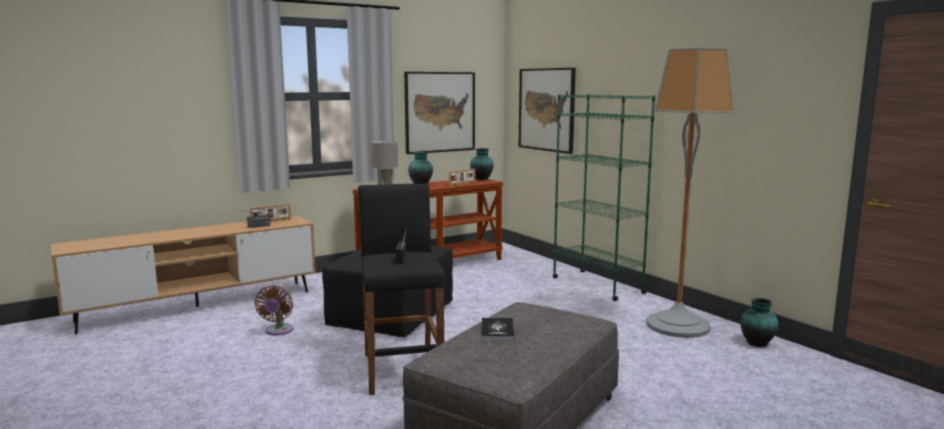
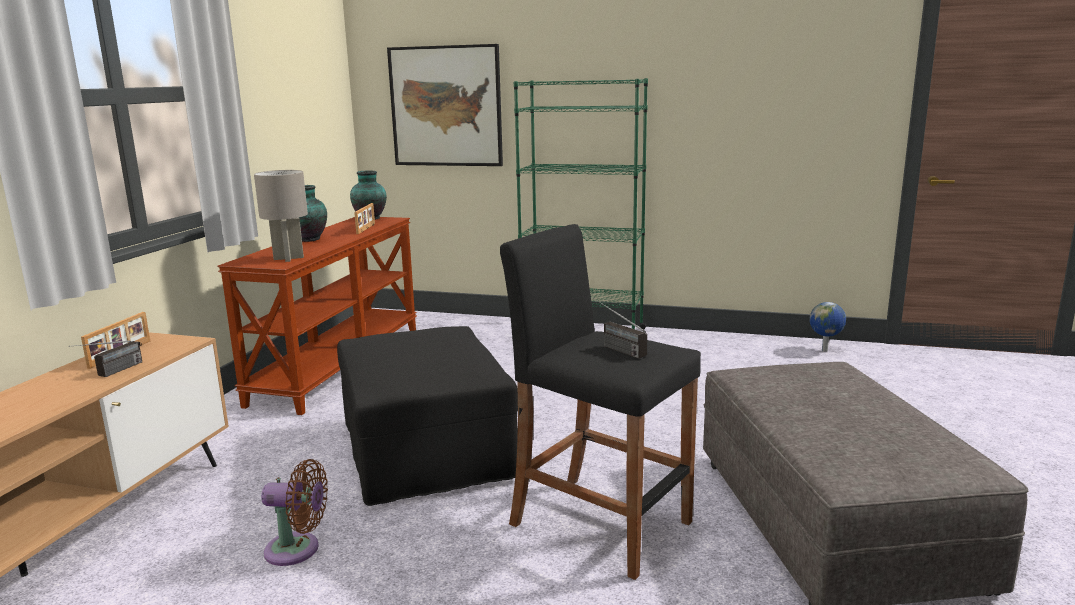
camera: 40 degrees left, 5 degrees up
(278, 331) = (297, 550): brown fan -> brown fan turned 45 degrees counterclockwise
(440, 112) = (289, 118): picture -> none
(497, 330) = (807, 412): book -> none
(678, 325) = (738, 354): floor lamp -> none
(757, 343) = (825, 350): vase -> globe

